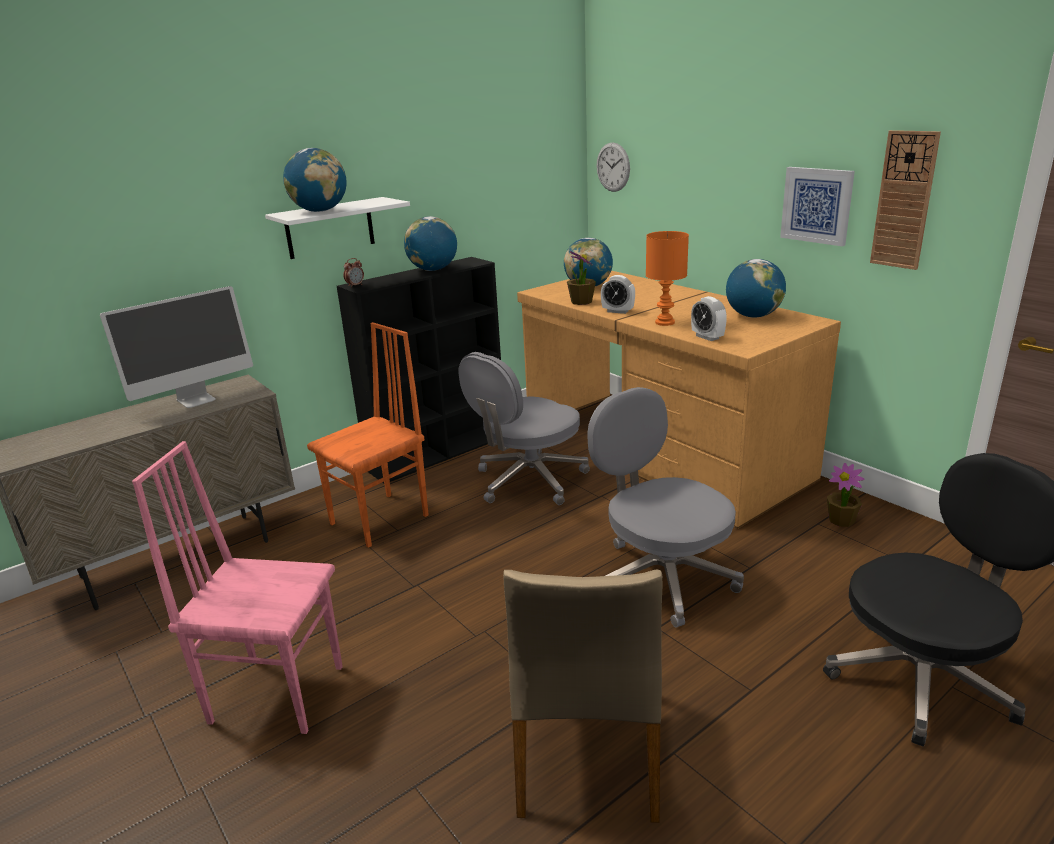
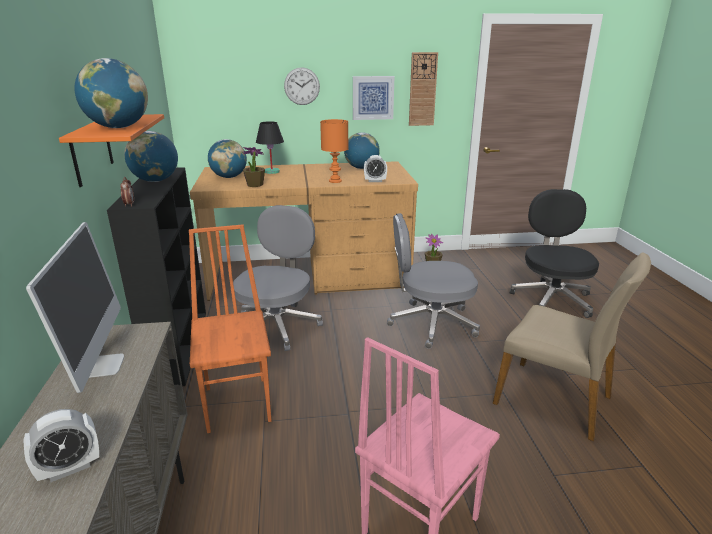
camera: 60 degrees left, 0 degrees up
(330, 228) = (91, 149): white shelf -> orange shelf
(528, 480) = (278, 325): grey office chair -> grey office chair turned 150 degrees counterclockwise
(613, 167) = (198, 87): wall clock -> wall clock (302, 86)
(617, 311) = (293, 183): alarm clock -> alarm clock (70, 468)
(643, 292) = (272, 172): none -> black table lamp

